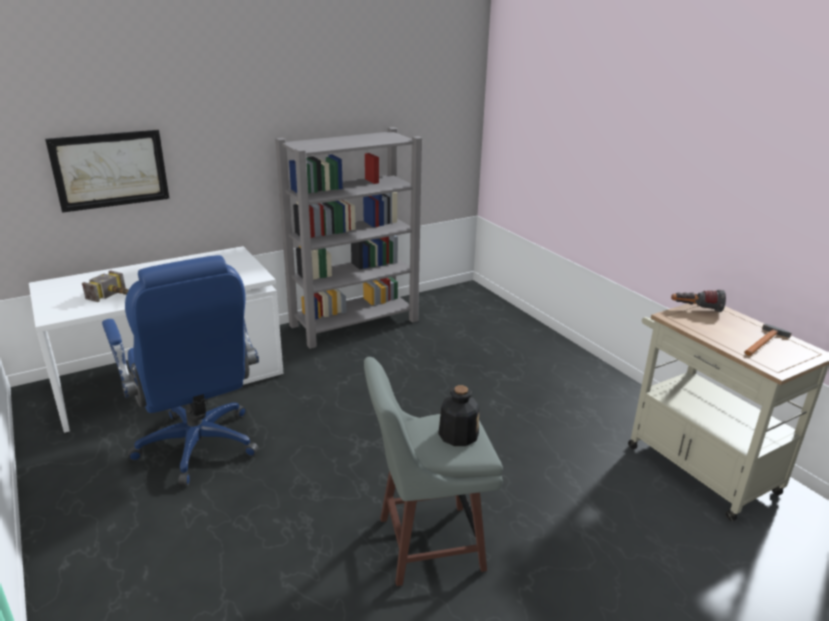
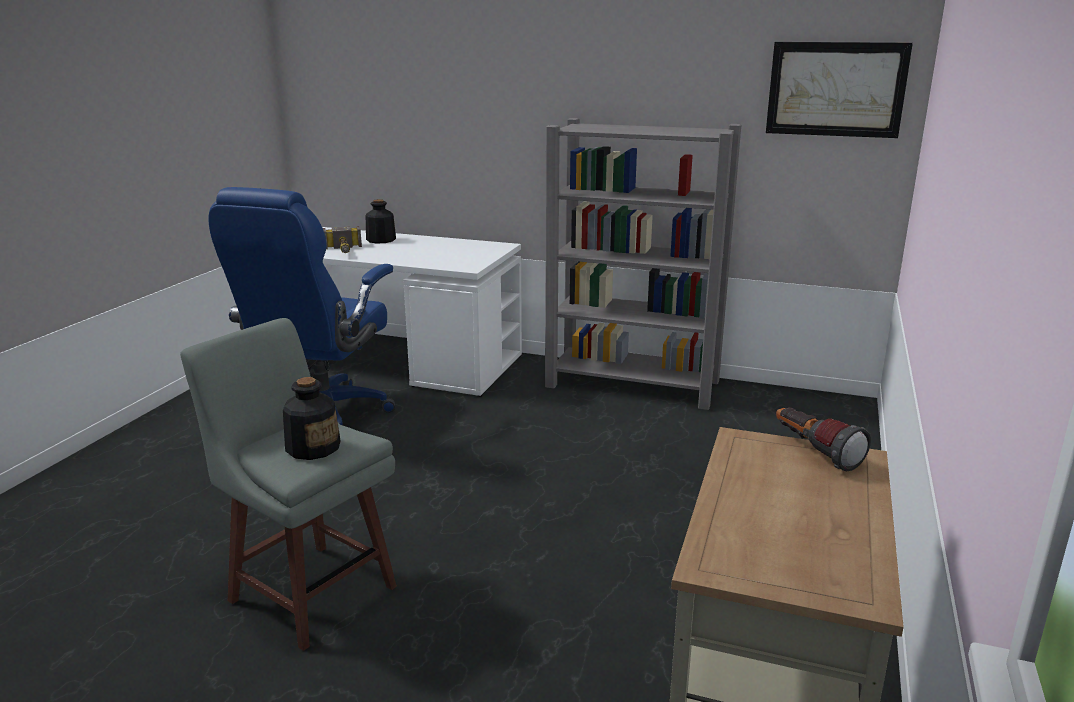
camera: 50 degrees right, 5 degrees down
(110, 170) = (403, 129): picture -> picture (836, 89)
(124, 277) = (380, 240): none -> bottle
(764, 342) = (805, 534): hammer -> none

